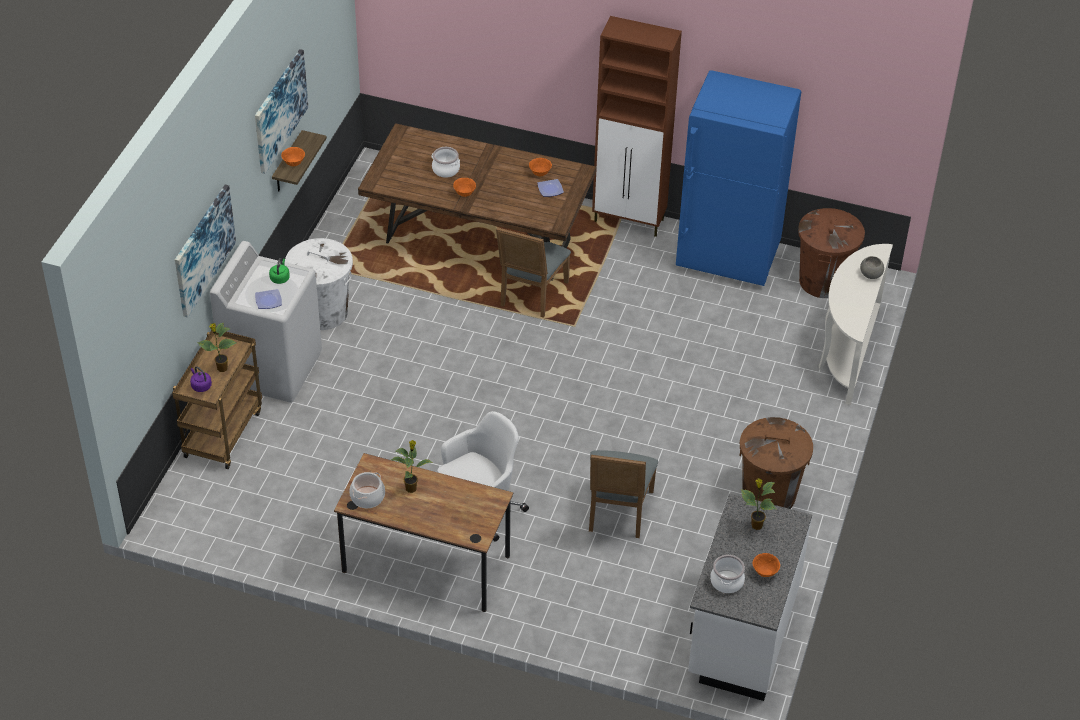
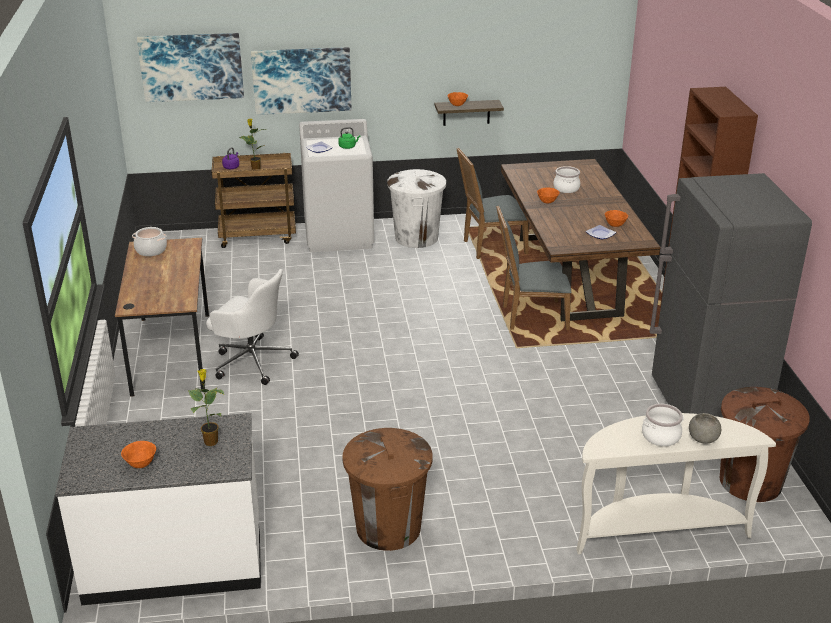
camera: 65 degrees right, 15 degrees down
(279, 110) = (462, 51): picture -> picture (191, 67)
(411, 488) = (173, 265): potted plant -> none
(617, 514) = (294, 435): grey chair -> grey chair (491, 246)
(727, 582) = (115, 442): cooking pot -> cooking pot (661, 436)
(728, 259) = (706, 409): blue fridge -> grey fridge

